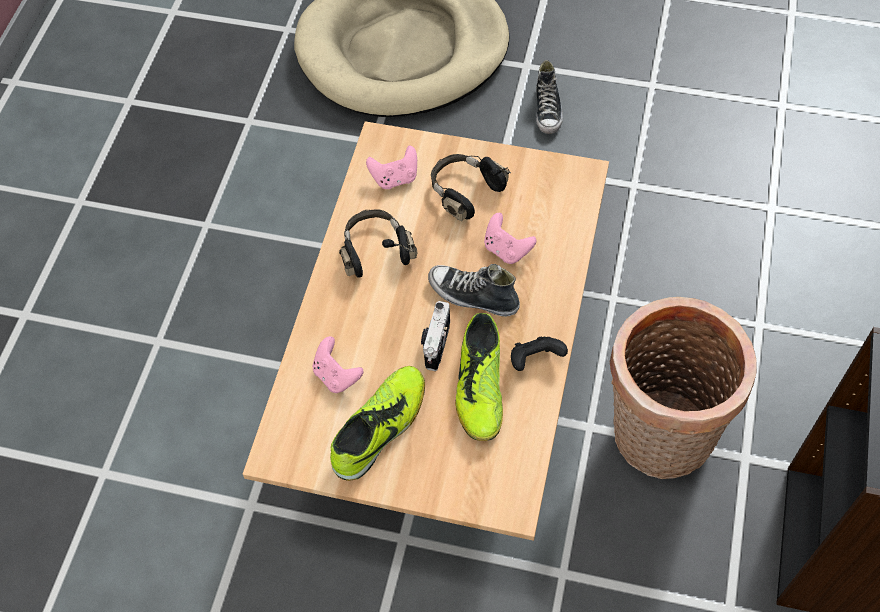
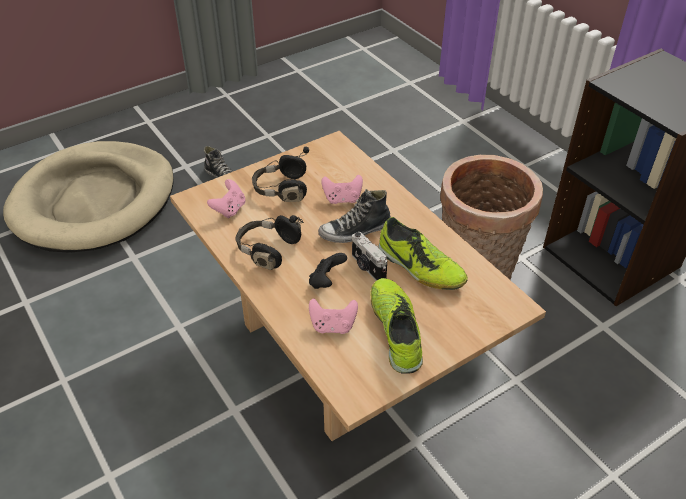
camera: 50 degrees left, 15 degrees down
(535, 360) = (429, 235): black game controller -> black game controller (326, 281)

